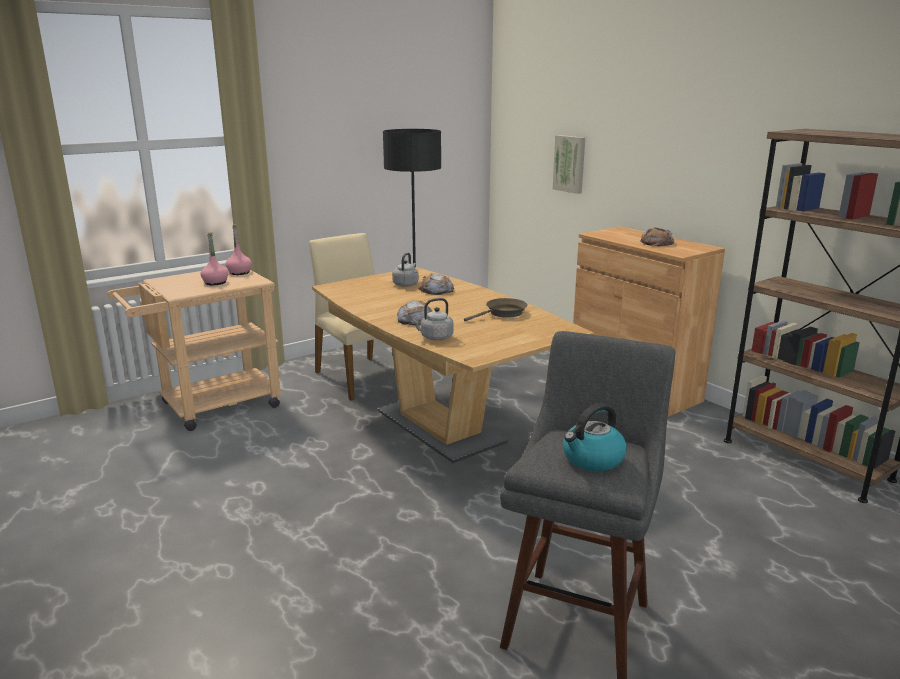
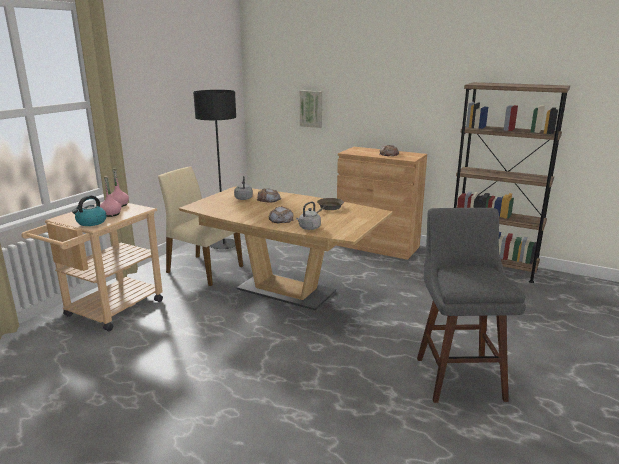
camera: 25 degrees left, 0 degrees up
(592, 459) = (480, 277): kettle -> kettle (91, 222)

